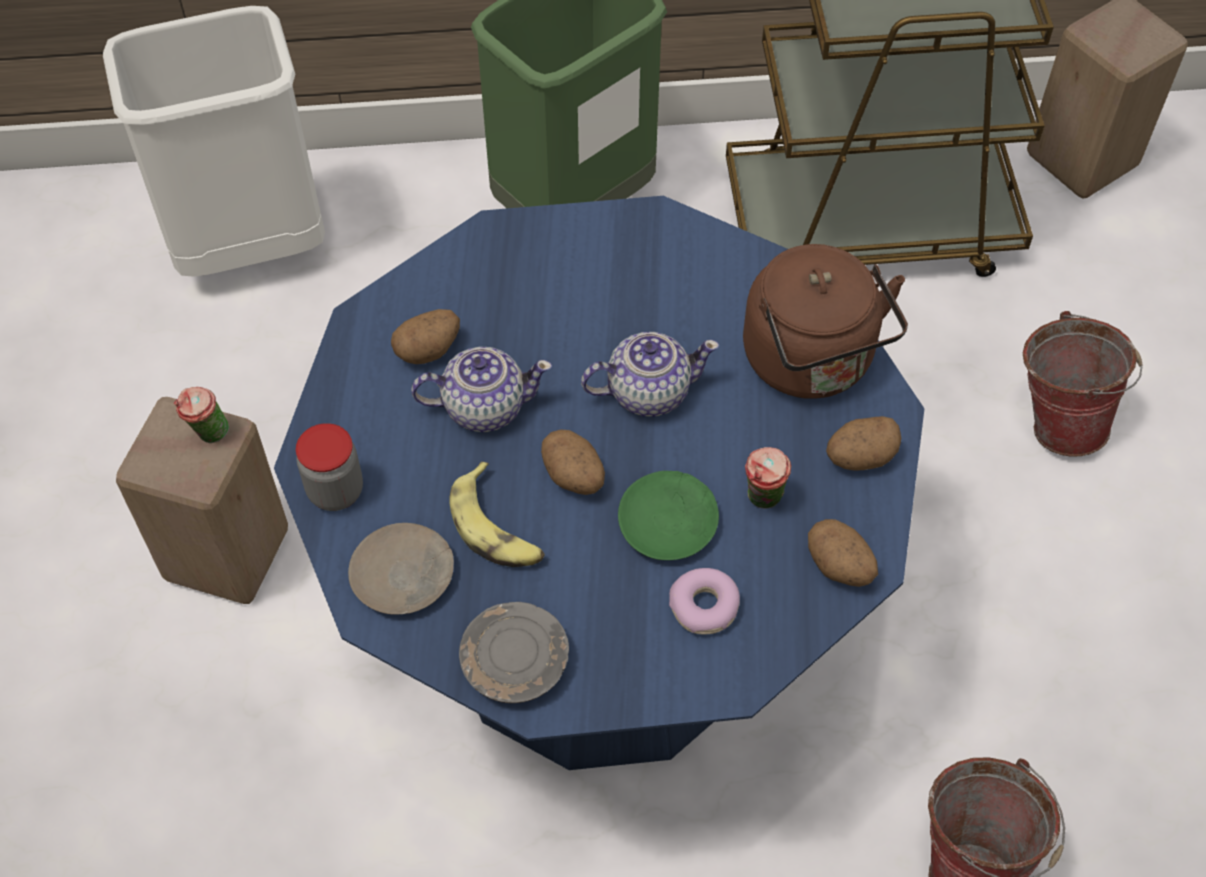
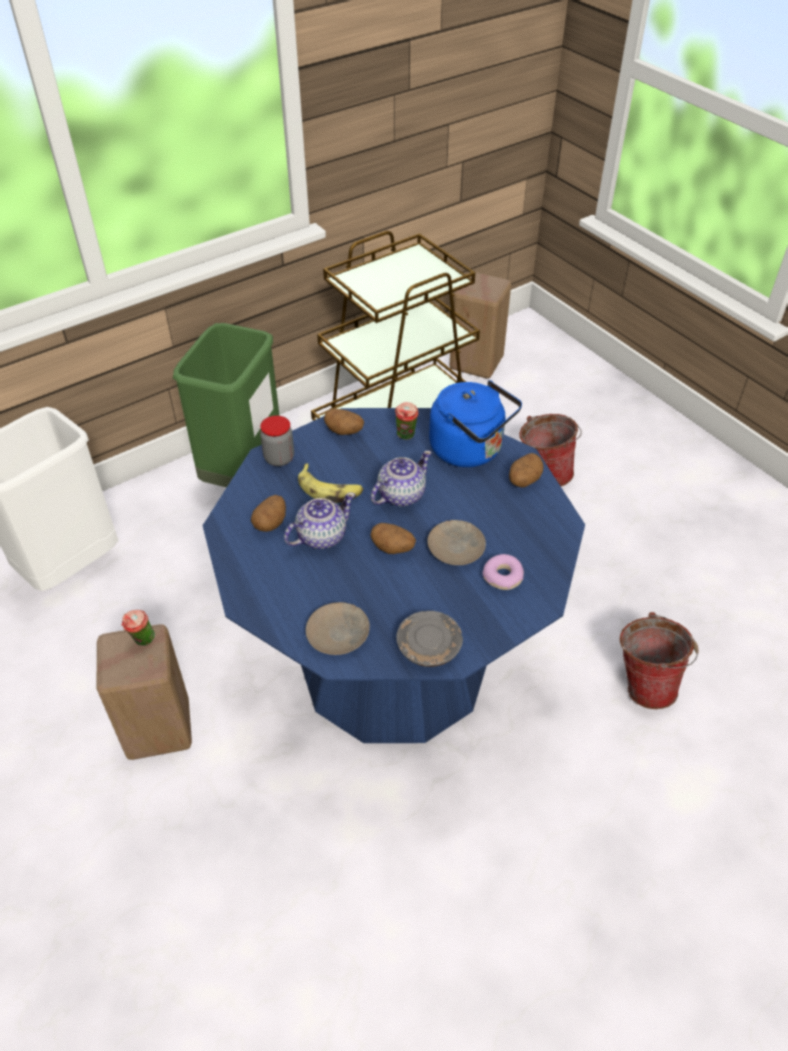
camera: 30 degrees left, 10 degrees down
(335, 491) = (269, 610): jar -> jar (279, 458)
(497, 528) = (371, 589): banana -> banana (330, 489)
(668, 522) = (456, 547): green plate -> beige plate
(763, 501) = (494, 518): cup -> cup (406, 437)
(812, 363) = (470, 450): brown kettle -> blue kettle
(840, 566) = (552, 530): potato -> potato (344, 431)

